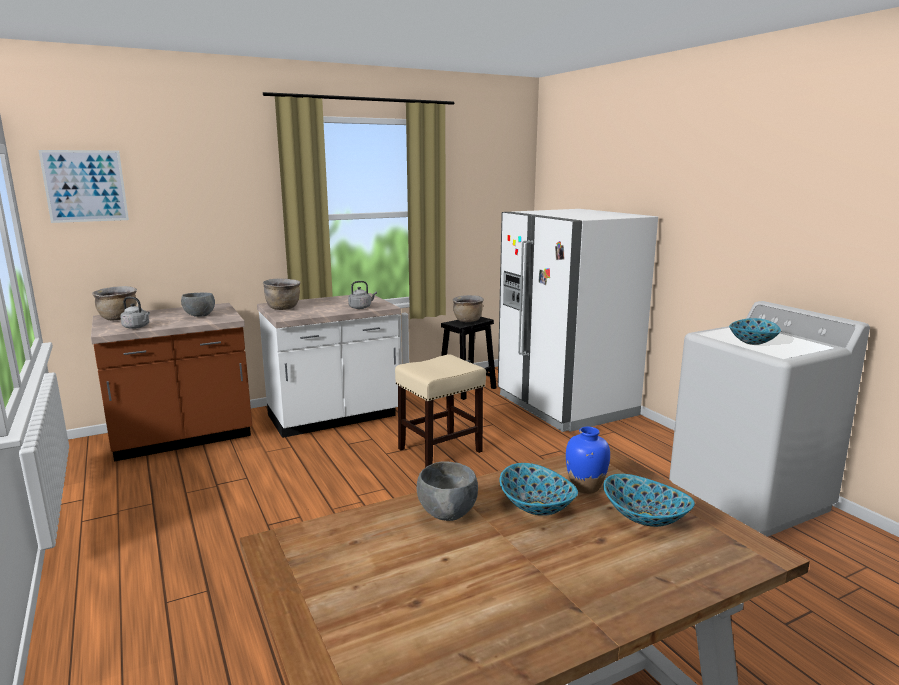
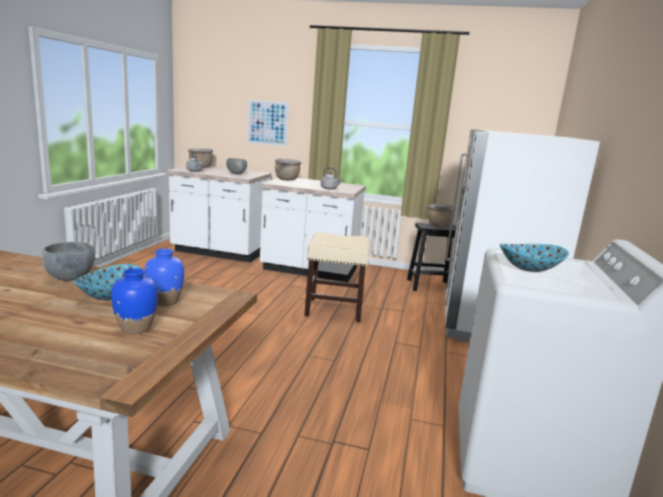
camera: 40 degrees right, 0 degrees up
(85, 186) = (205, 85): picture -> picture (267, 123)
(182, 438) = (219, 252): brown counter -> white counter
(645, 518) = (135, 328): bowl -> blue vase

